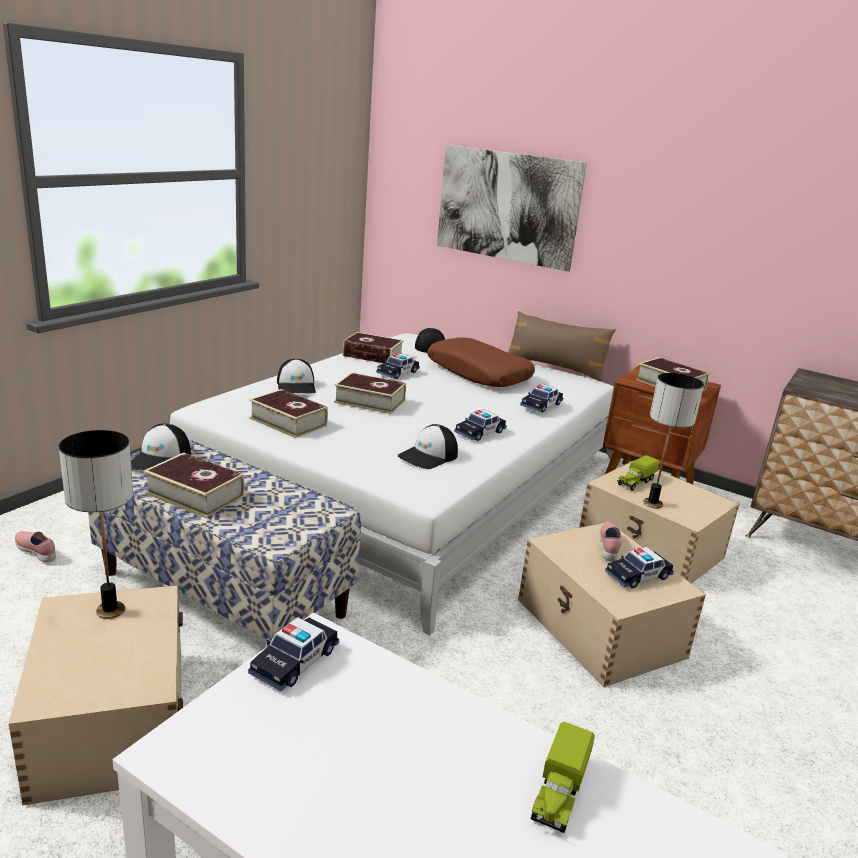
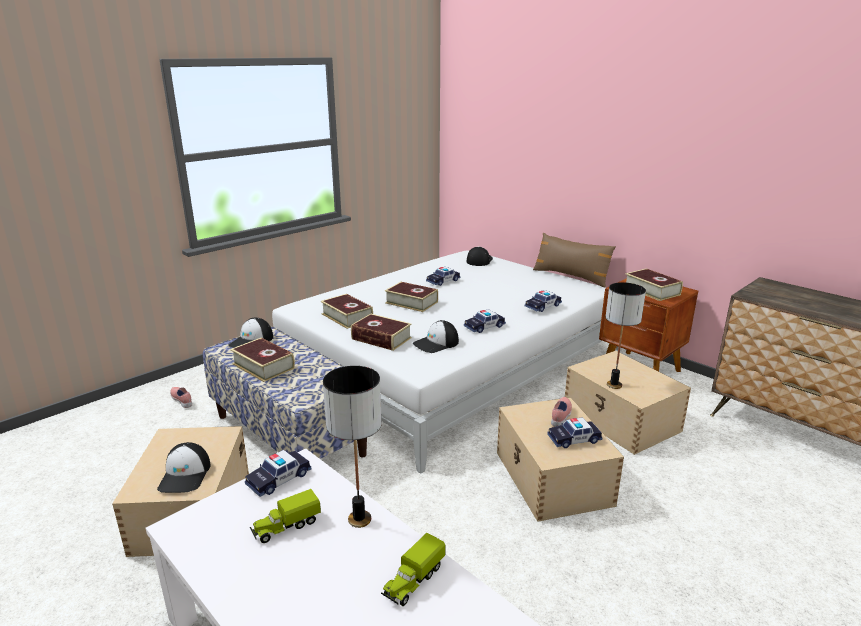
camera: 15 degrees right, 0 degrees up
(111, 610) = (195, 439): table lamp -> table lamp (360, 519)
(296, 386) = (364, 291): cap -> cap (185, 475)
(372, 355) = (431, 268): book -> book (381, 338)
(479, 373) = (506, 281): brown pillow -> none
(507, 206) = (535, 152): picture -> none
(635, 482) = (608, 368): toy truck -> toy truck (286, 527)

